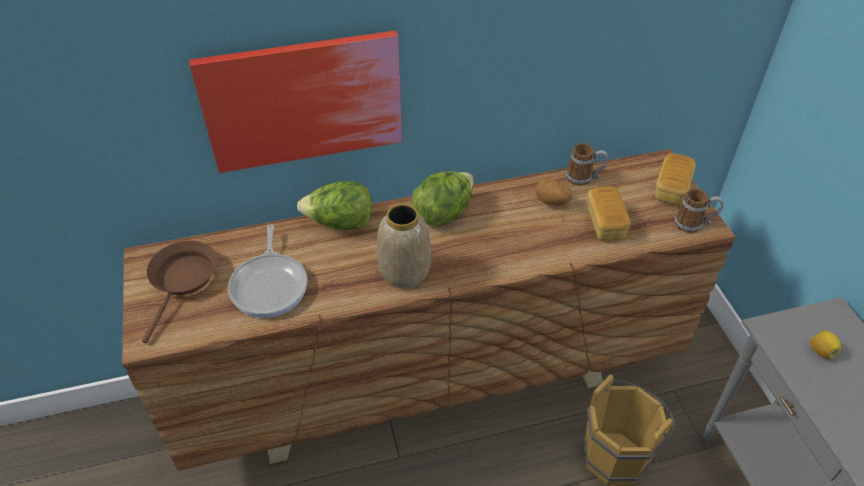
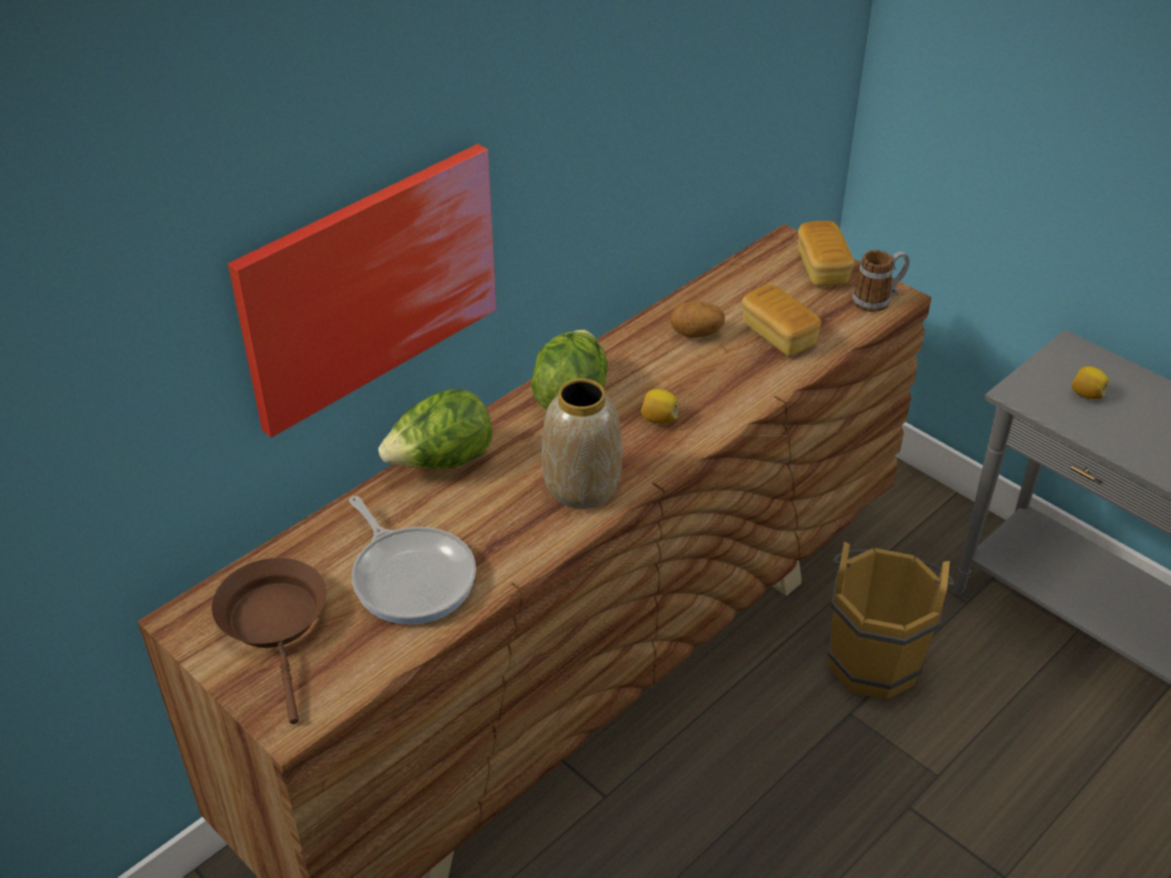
camera: 30 degrees left, 5 degrees down
(484, 248) = (658, 419): none -> lemon
(584, 178) = (712, 292): mug -> none

